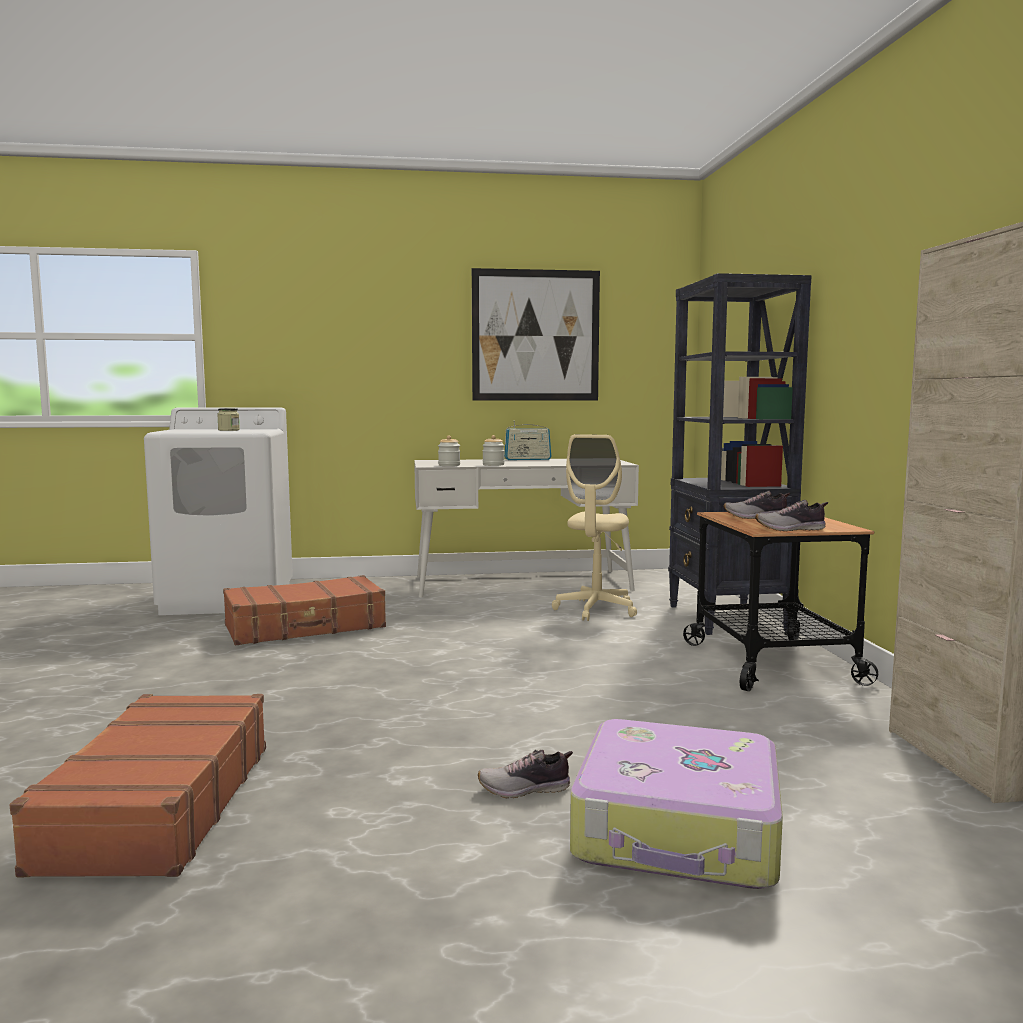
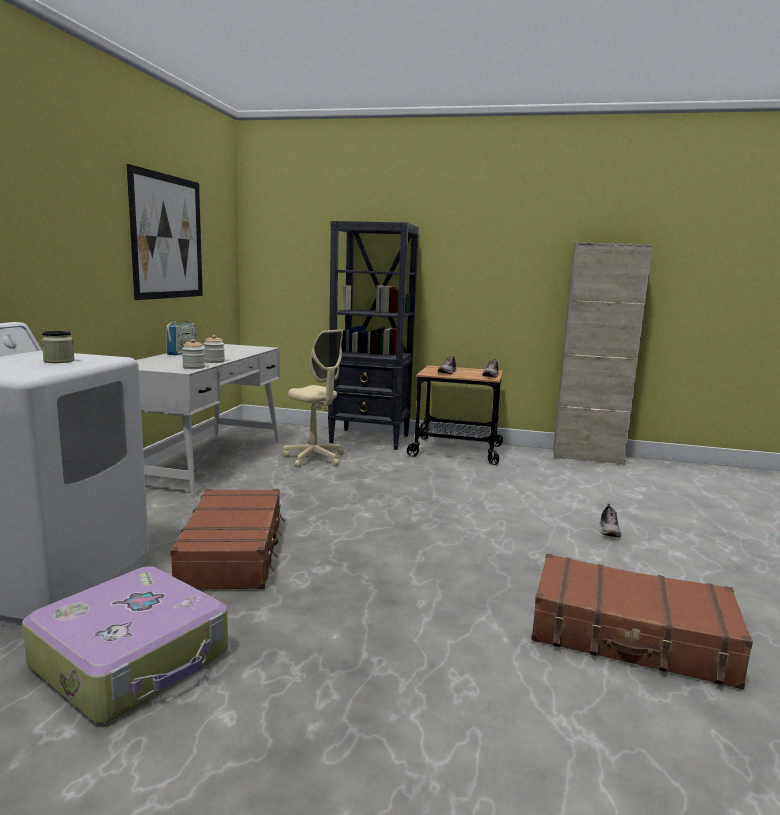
camera: 70 degrees left, 5 degrees up
(678, 830) = (651, 512): suitcase -> suitcase (133, 659)

